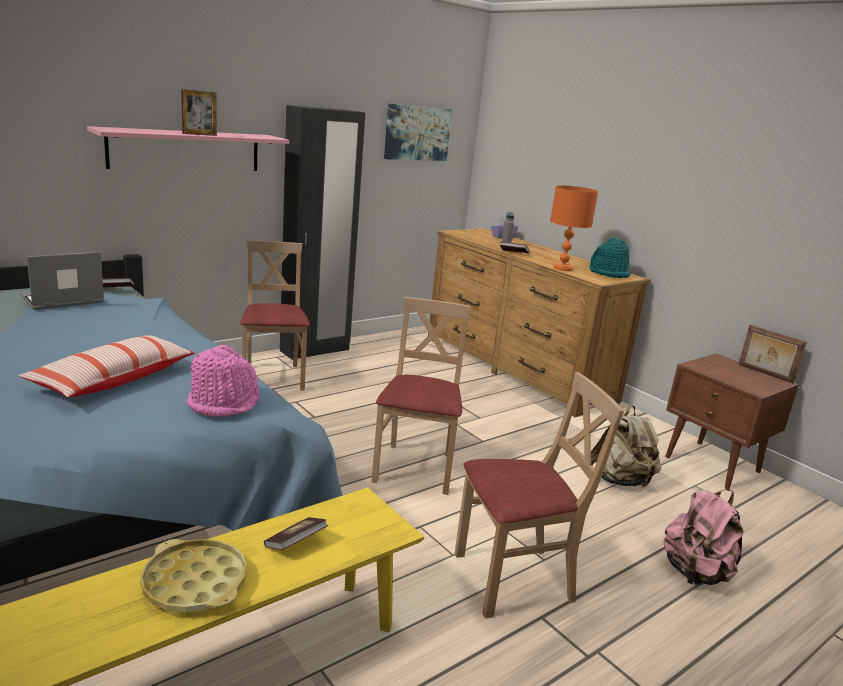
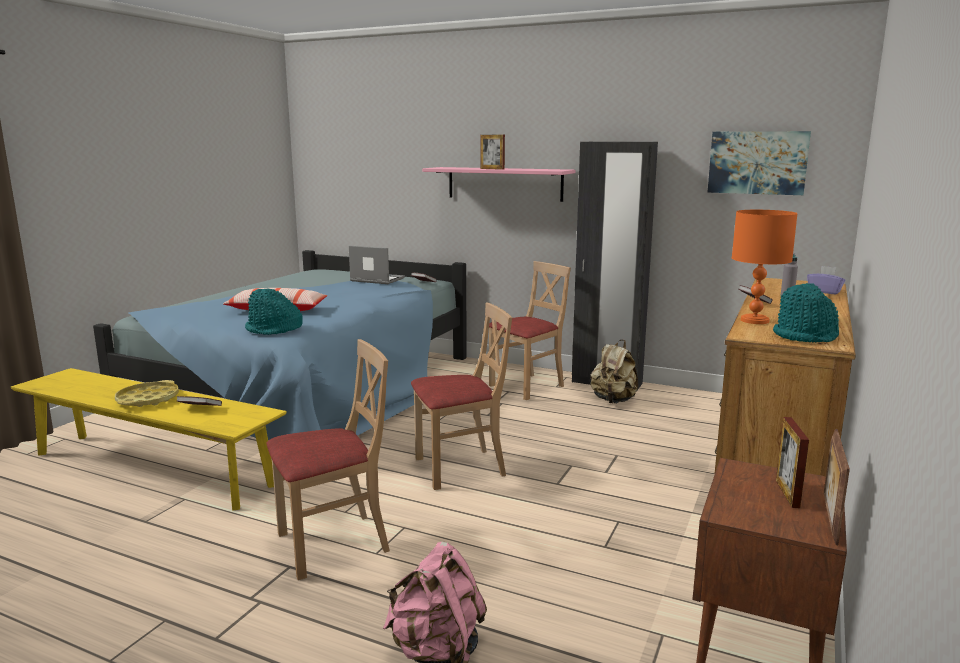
camera: 65 degrees right, 5 degrees down
(225, 402) = (274, 330): pink hat -> turquoise hat
(513, 579) = (333, 544): beige chair -> beige chair turned 75 degrees counterclockwise
(620, 480) = (589, 574): beige backpack -> beige backpack (613, 400)
(732, 369) = (787, 494): none -> picture frame

